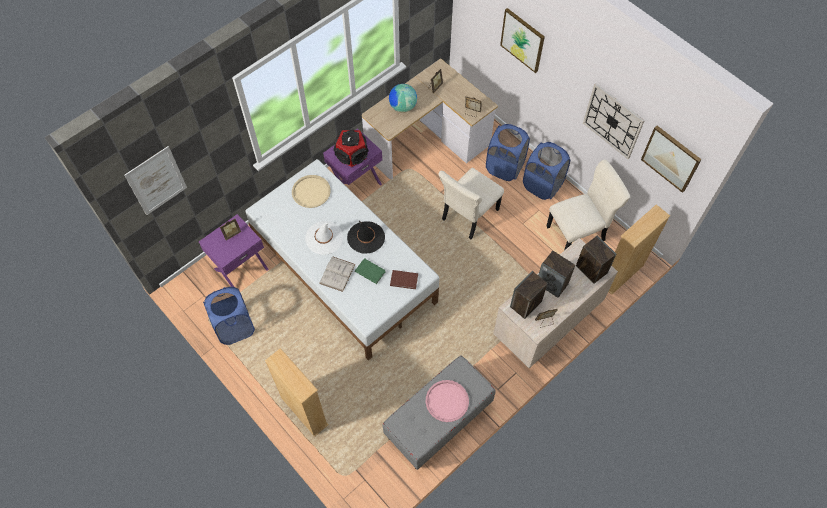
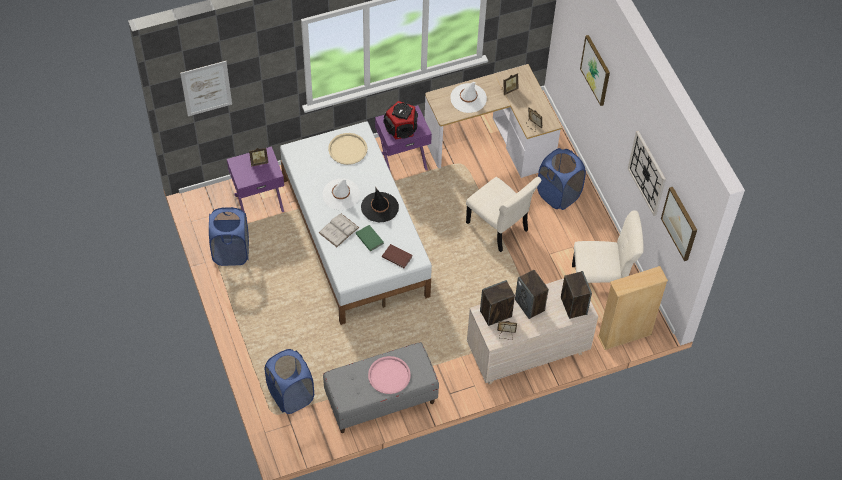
camera: 20 degrees right, 5 degrees down
(304, 411) = (262, 347): beige bookcase -> none
(402, 107) = (468, 98): globe -> white hat
(468, 216) = (498, 228): beige chair -> beige chair turned 105 degrees counterclockwise
(542, 185) = (588, 224): blue laundry basket -> blue laundry basket (291, 395)

